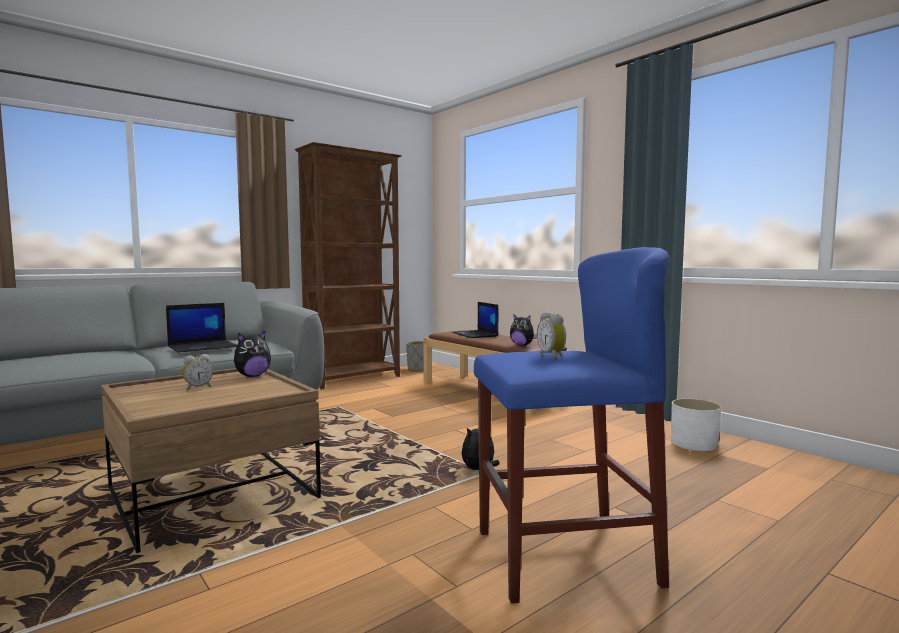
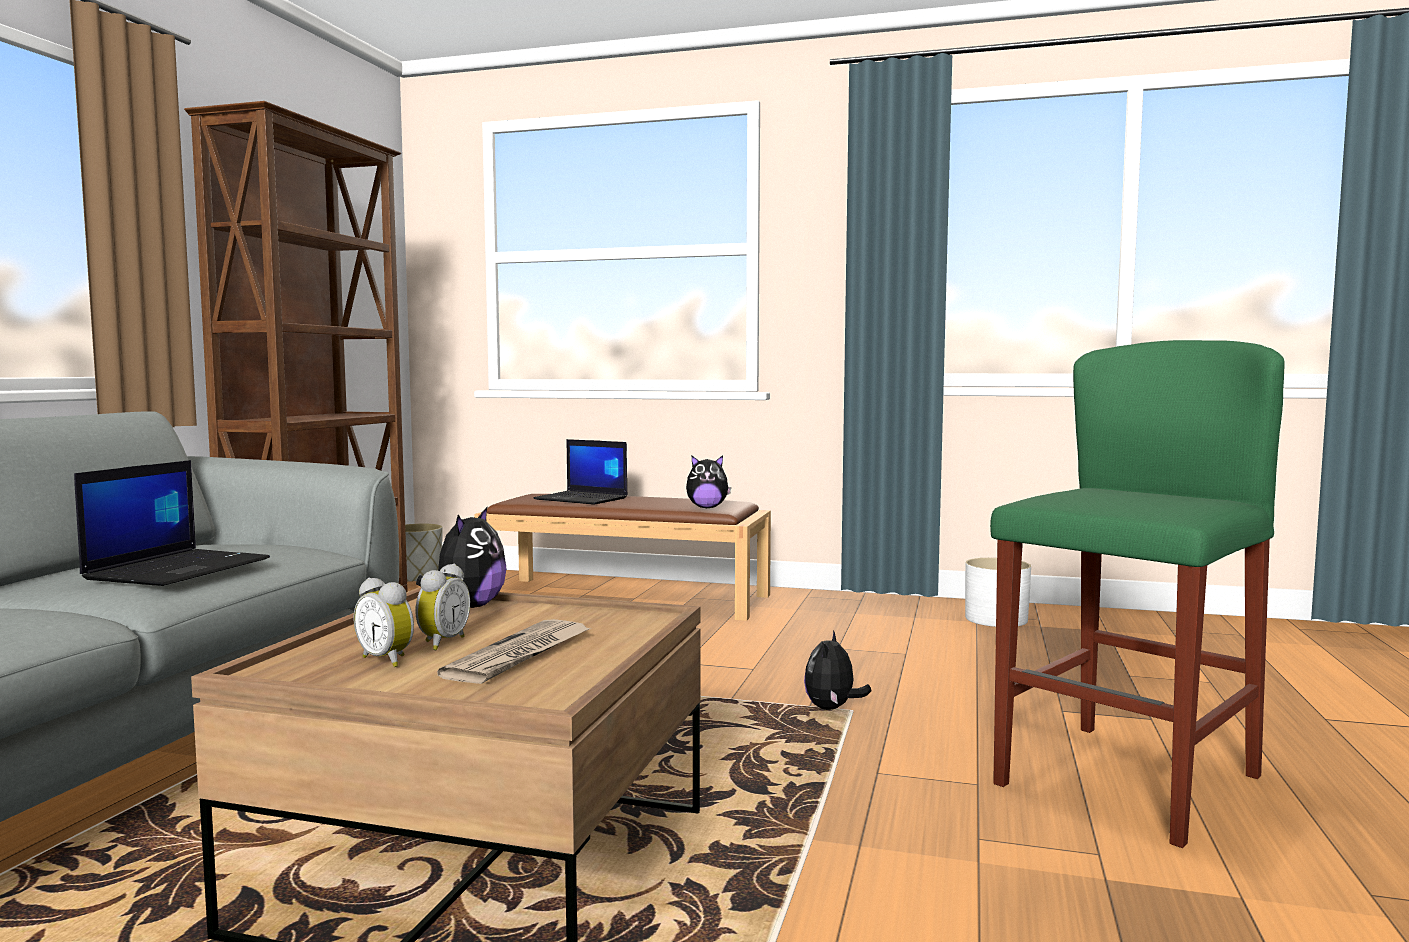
camera: 35 degrees left, 0 degrees up
(201, 398) = (520, 656): none -> newspaper
(552, 356) = (1118, 495): alarm clock -> alarm clock (388, 660)
(564, 557) = (1127, 780): blue stool -> green stool

